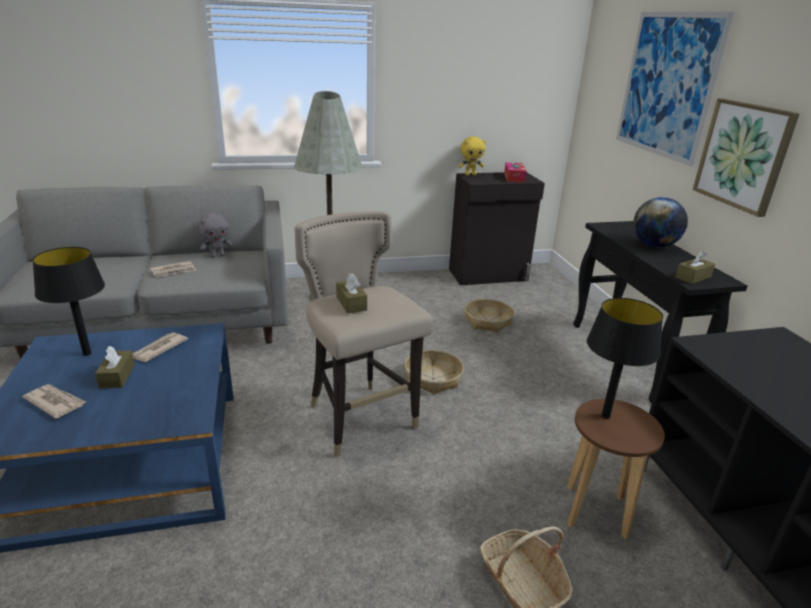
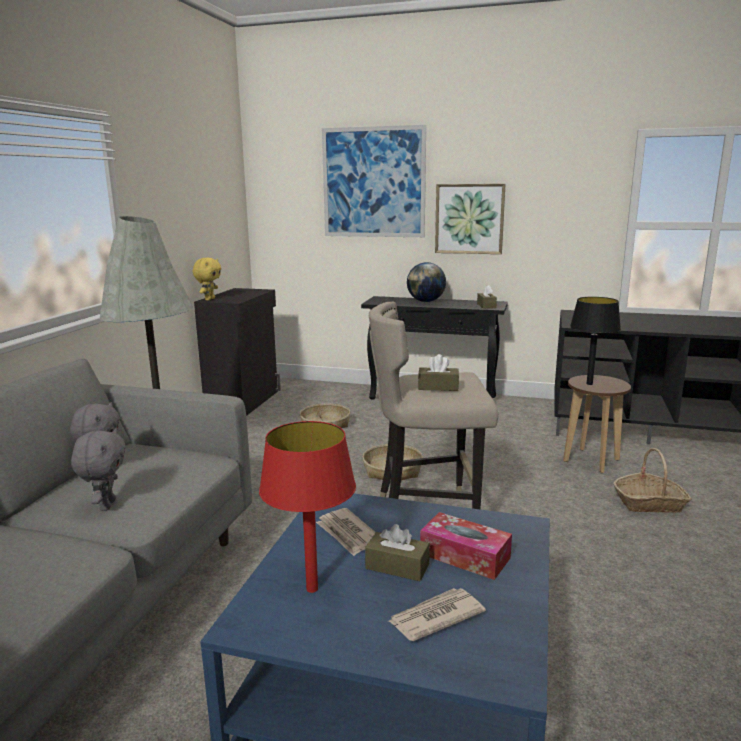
camera: 60 degrees left, 10 degrees down
(86, 353) = (312, 589): black table lamp -> red table lamp
(174, 271) = (106, 505): newspaper -> grey plush toy
(514, 177) = (244, 292): tissue box -> tissue box (464, 556)

